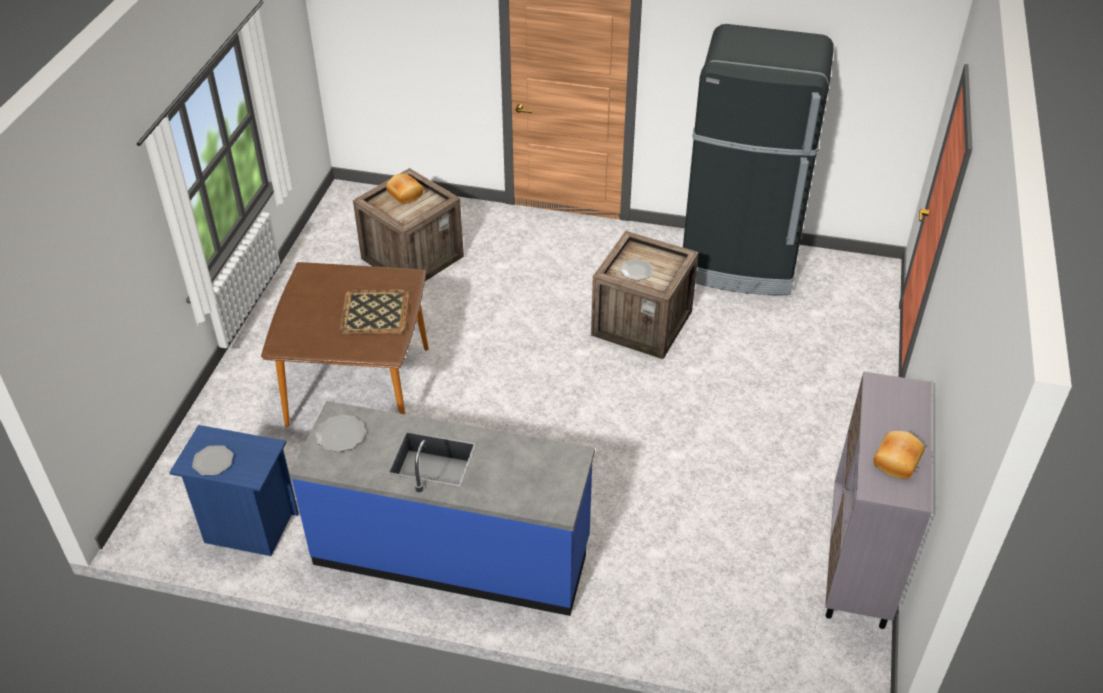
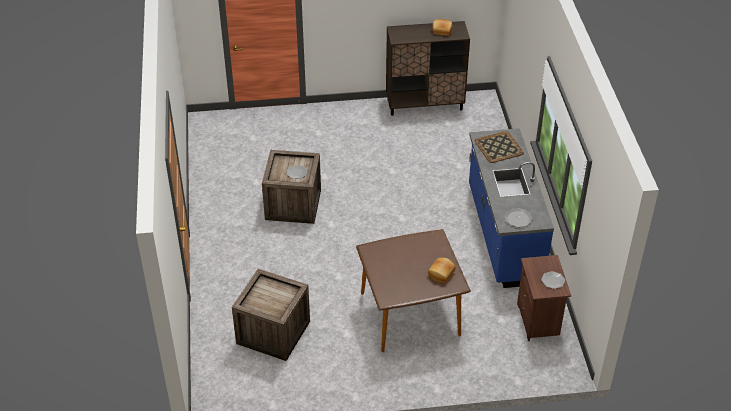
camera: 110 degrees left, 0 degrees up
(247, 528) = (539, 320): blue nightstand -> brown nightstand
(374, 312) = (407, 254): tray -> tray (498, 147)
(404, 195) = (262, 301): bread -> bread (442, 274)
(740, 264) = (218, 174): black fridge -> none
(858, 560) = (425, 104): grey cabinet -> brown cabinet

